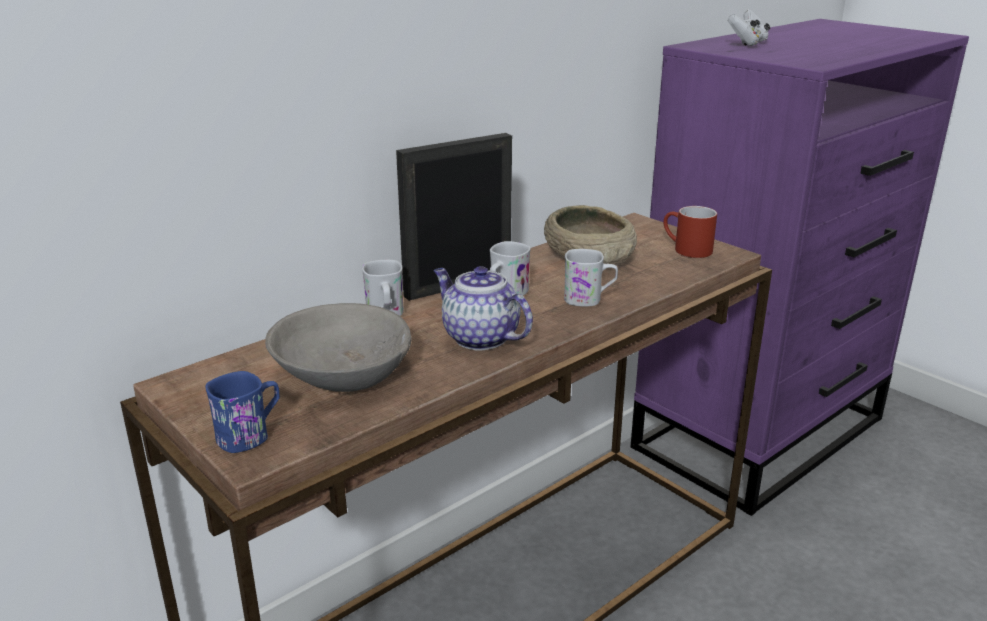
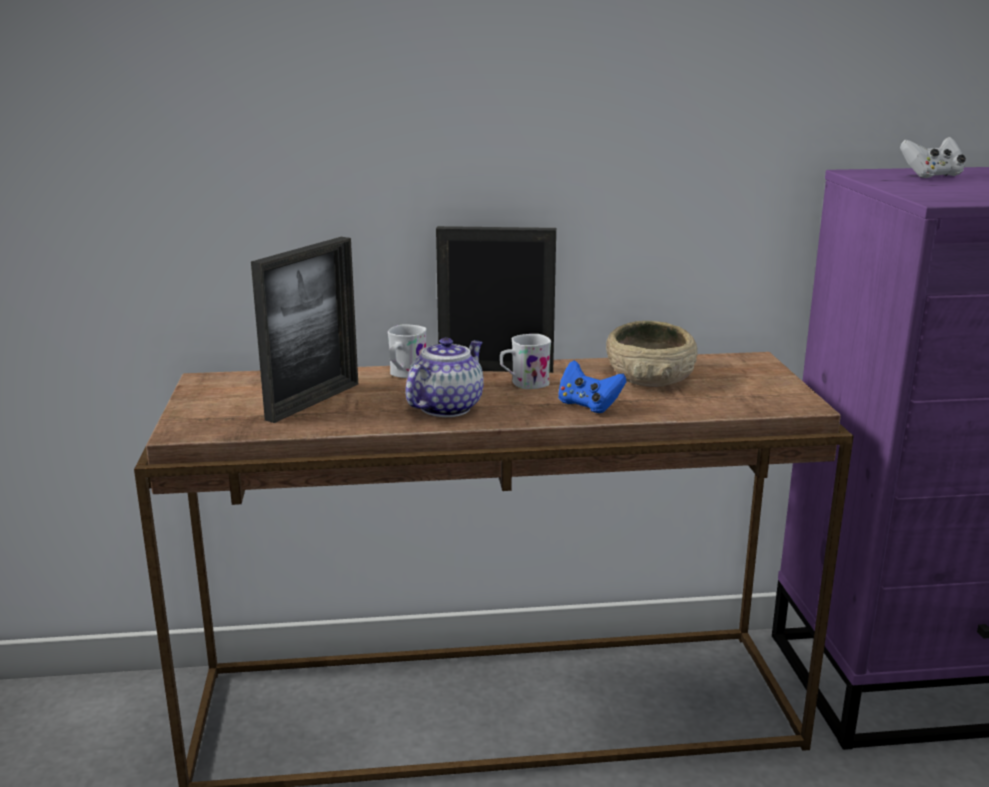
camera: 35 degrees right, 5 degrees down
(250, 435) = (198, 420): blue mug -> none
(342, 371) = (313, 401): grey bowl -> picture frame
(479, 337) = (446, 407): teapot -> teapot turned 45 degrees clockwise
(589, 299) = (588, 405): white mug -> blue game controller
(685, 250) = (761, 392): red mug -> none

